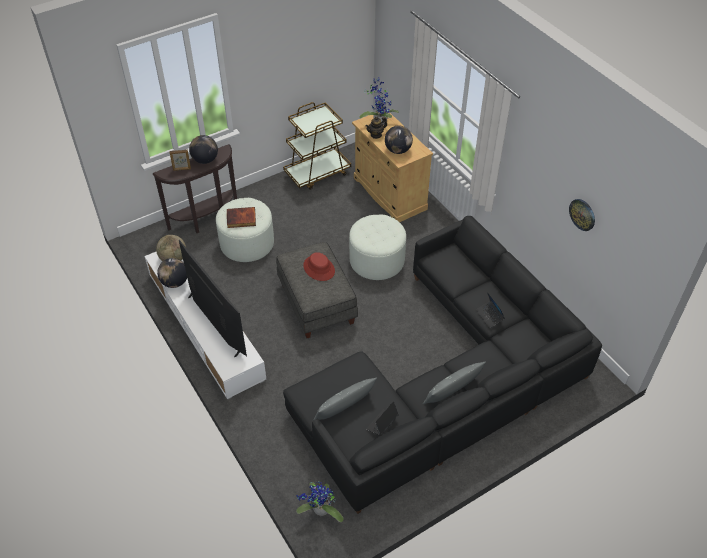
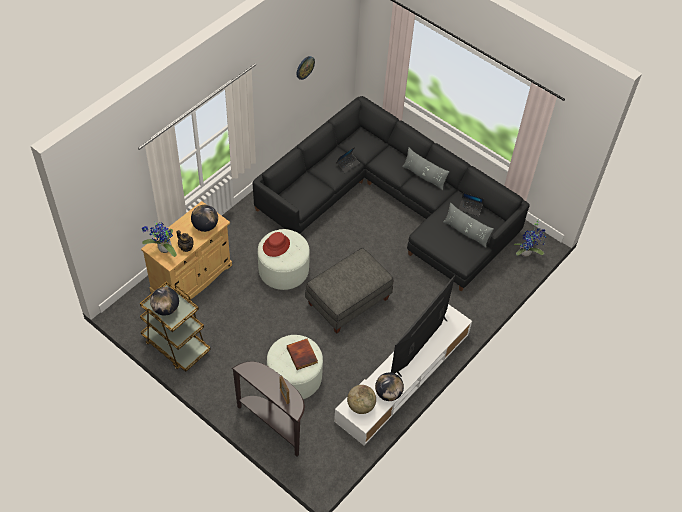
camera: 110 degrees left, 5 degrees up
(205, 160) = (264, 380): globe -> globe (166, 309)
(319, 268) = (344, 276): red hat -> red hat (276, 245)

